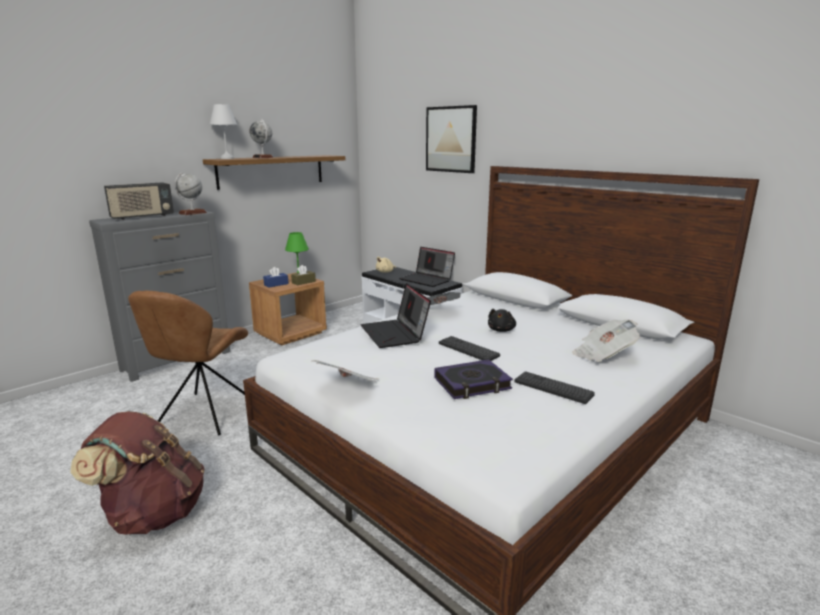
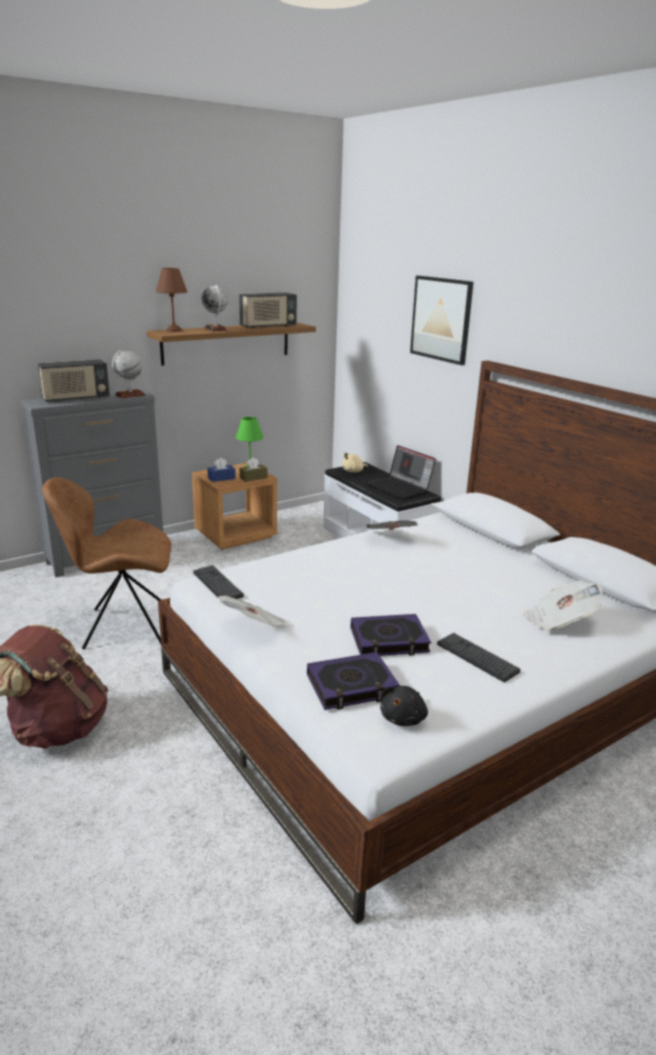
camera: 10 degrees right, 5 degrees up
(204, 415) = (123, 627): brown chair -> brown chair turned 60 degrees clockwise
(227, 158) = (174, 330): white table lamp -> brown table lamp
(306, 156) = (268, 326): none -> radio
(395, 334) = (328, 566): laptop -> none
(456, 423) = (352, 686): none -> book
(468, 349) = (402, 596): keyboard -> keyboard (217, 584)
(501, 330) = (454, 573): black plush toy -> black plush toy (404, 718)

